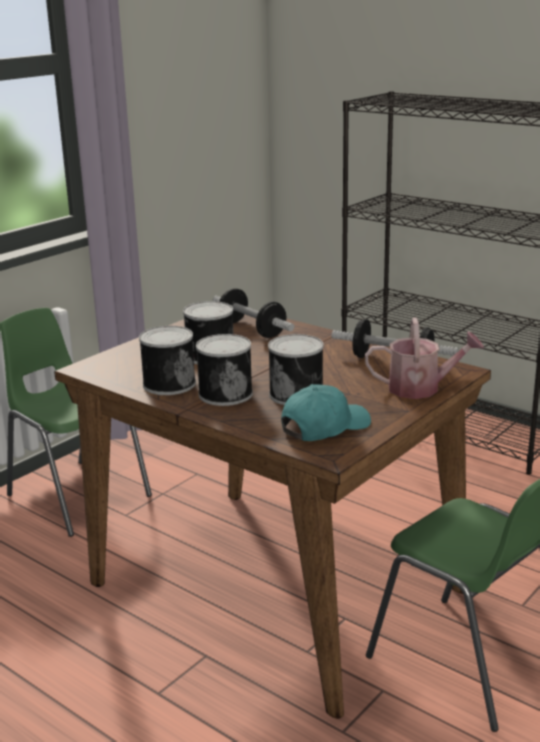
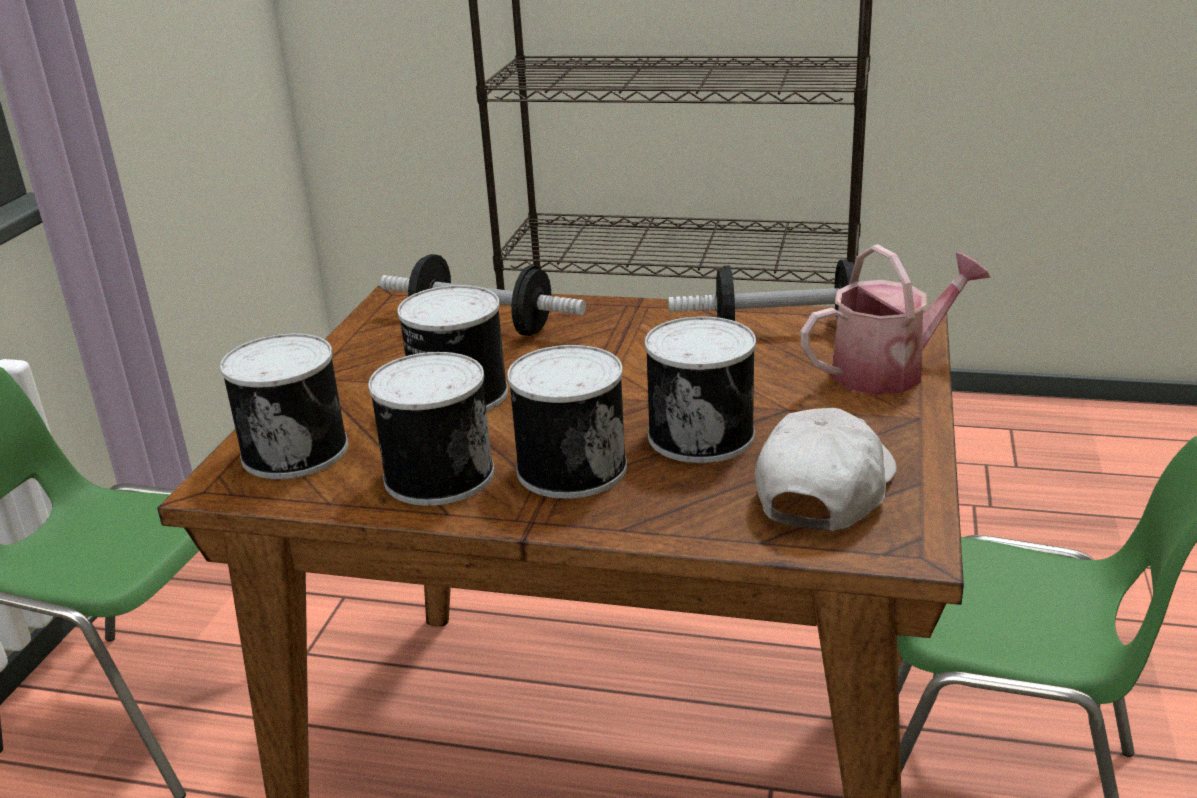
camera: 25 degrees left, 5 degrees up
(123, 362) = (296, 450): none -> can
(324, 427) = (825, 489): turquoise cap -> white cap

